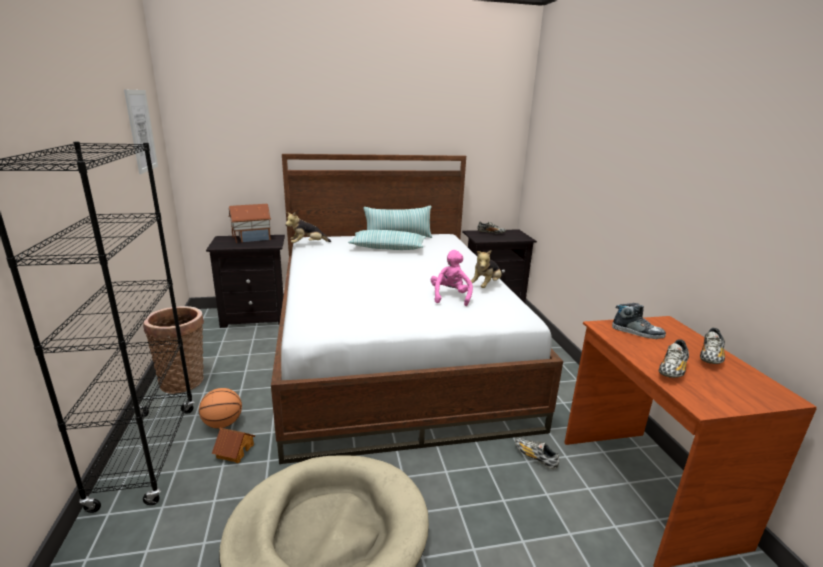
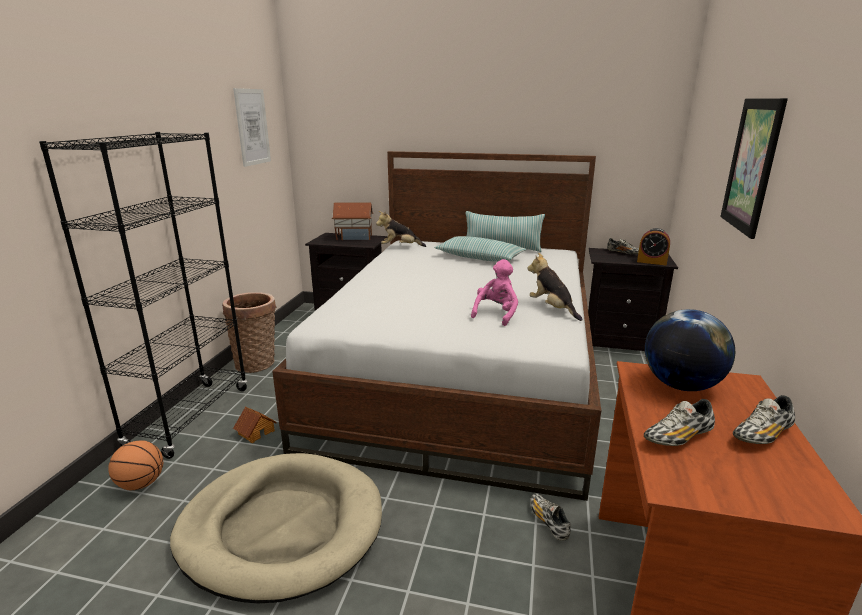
camera: 25 degrees right, 0 degrees up
(223, 424) = (262, 406): basketball -> basketball (141, 484)
(486, 286) = (552, 309): plush toy -> plush toy turned 90 degrees clockwise
(516, 238) = (651, 262): none -> alarm clock
(622, 166) = (751, 165): none -> picture
(637, 332) = (681, 385): shoe -> globe

